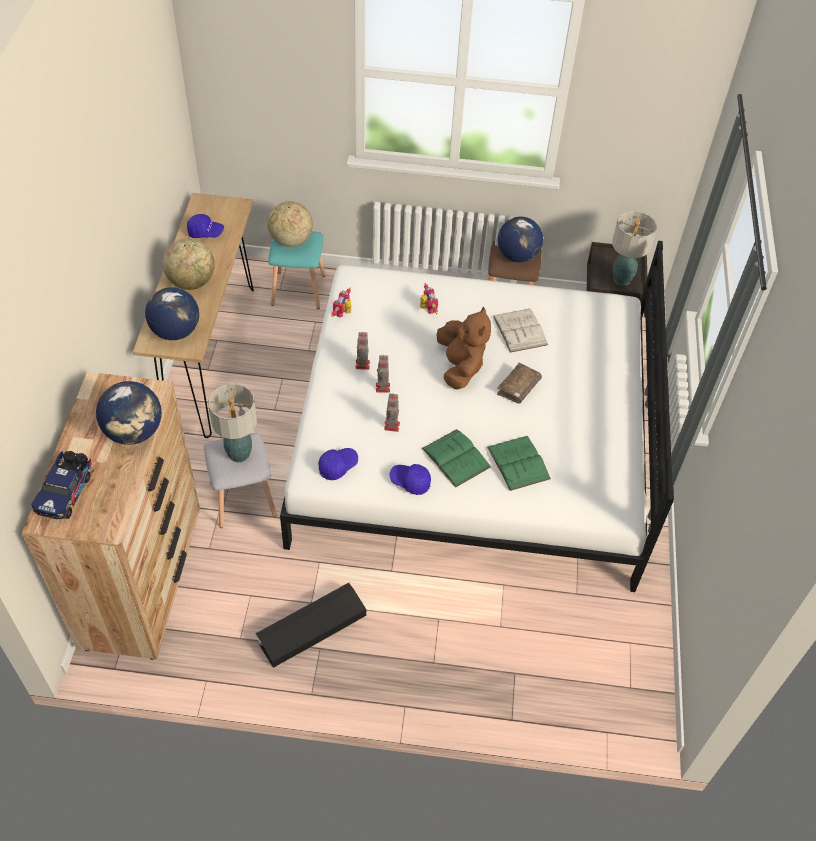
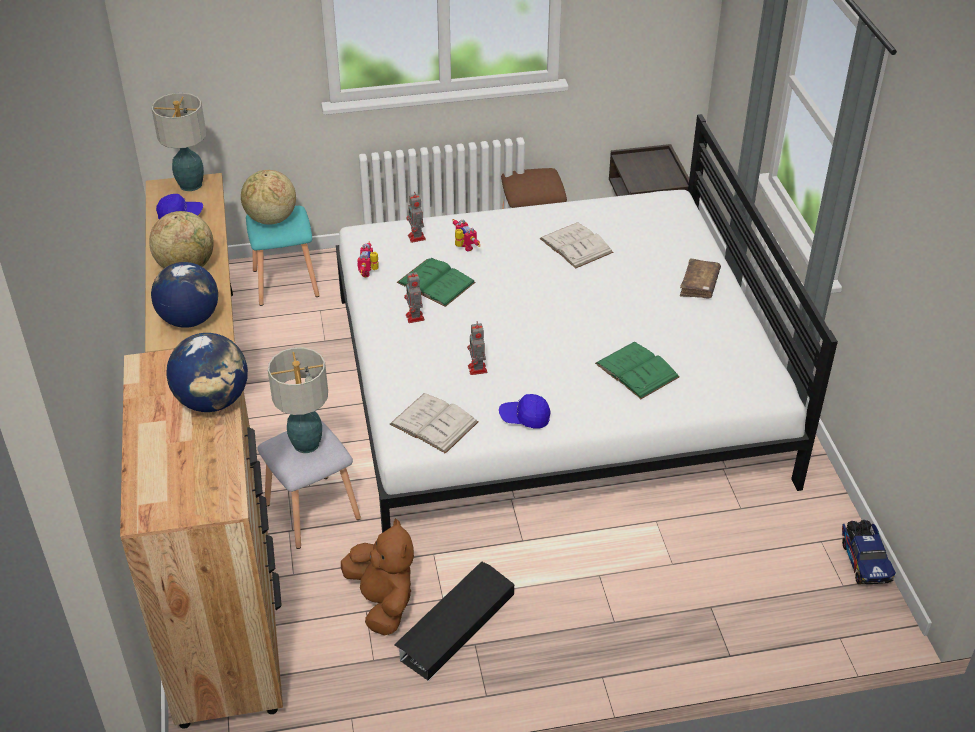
camera: 15 degrees left, 10 degrees down
(66, 491) = (157, 480): toy truck -> toy truck (864, 560)
(338, 466) = (434, 423): blue cap -> white book
(382, 388) = (449, 335): toy robot -> toy robot (417, 238)
(456, 458) = (565, 382): green book -> green book (436, 282)
(460, 367) = (527, 294): brown plush toy -> brown plush toy (383, 602)
(517, 256) = (535, 180): globe -> none
(518, 387) = (601, 299): brown book -> brown book (699, 285)
(622, 279) = (659, 178): table lamp -> table lamp (191, 184)

